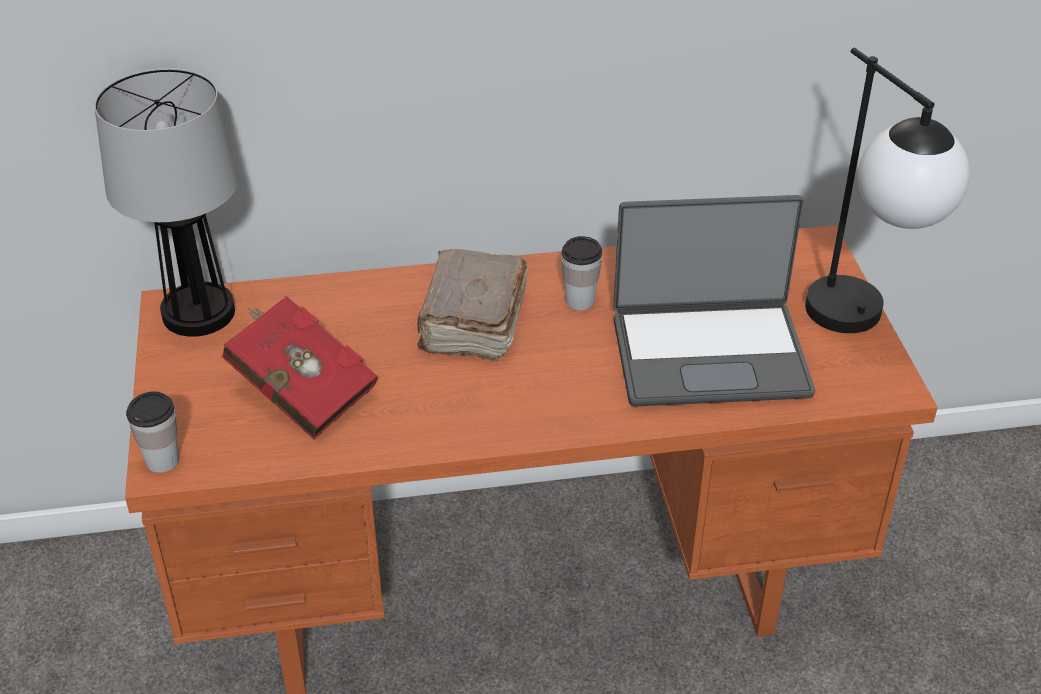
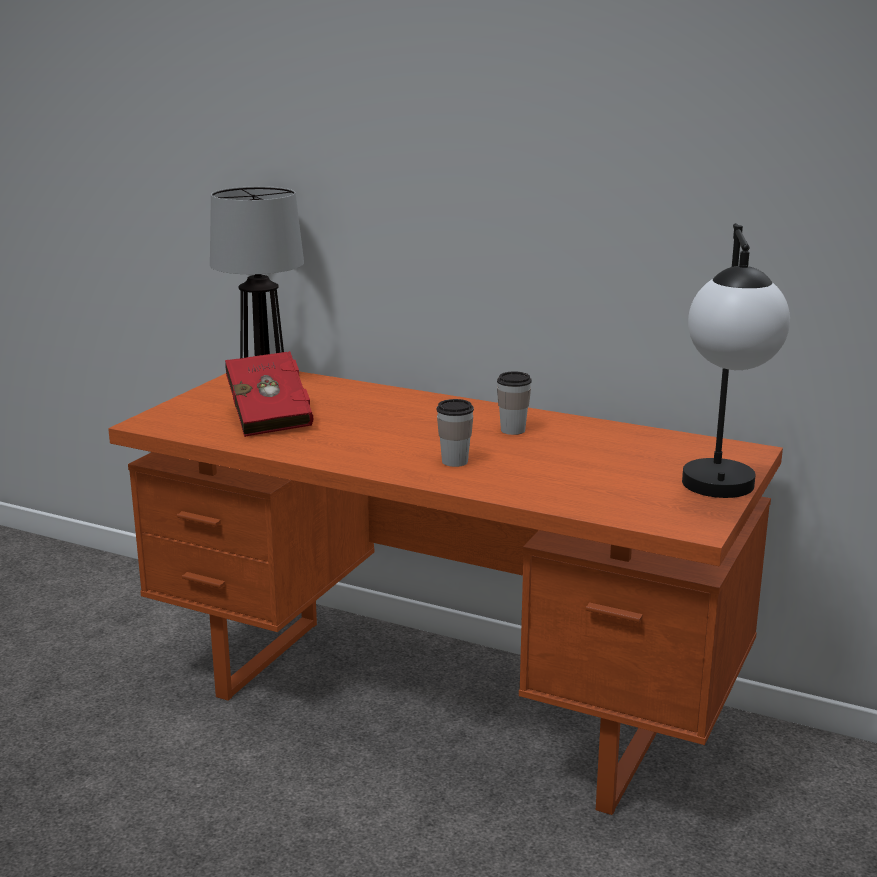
camera: 35 degrees right, 20 degrees down
(162, 461) = (149, 421): cup -> cup (454, 461)
(472, 323) = (422, 420): brown book -> none
(709, 354) = (570, 474): laptop -> none

